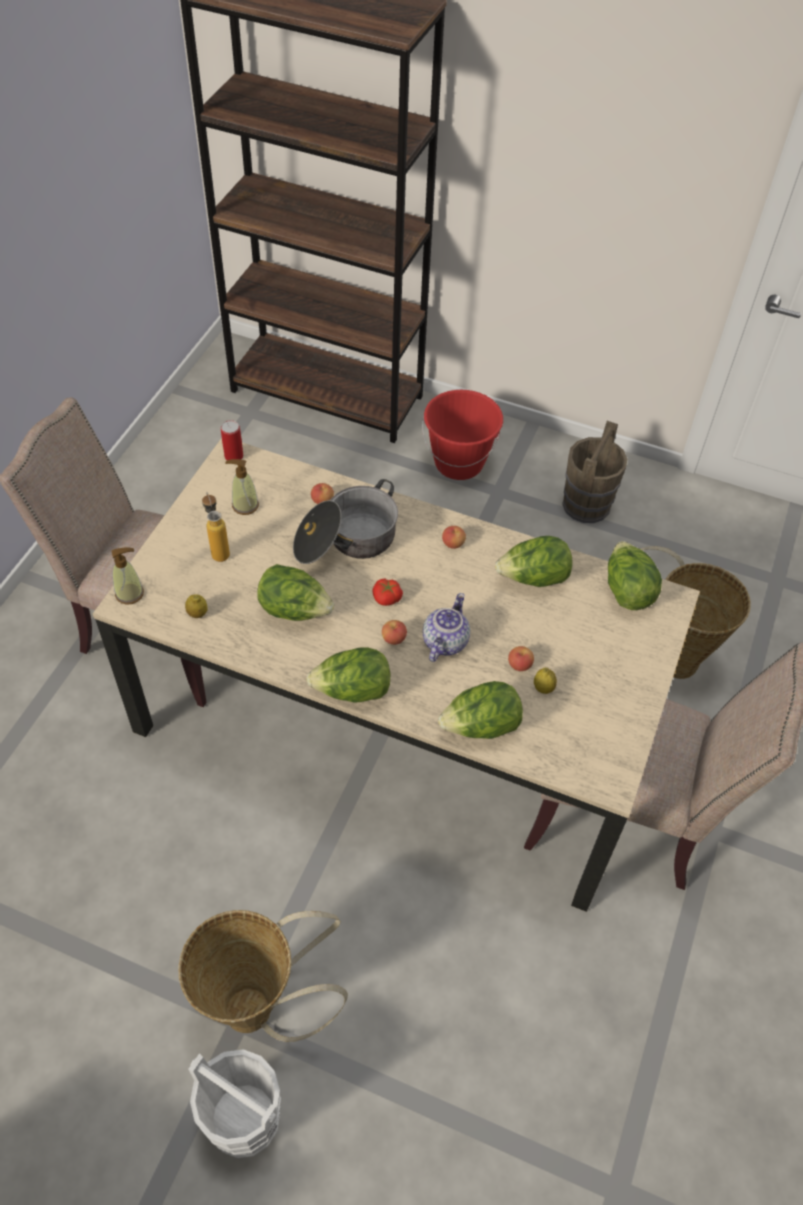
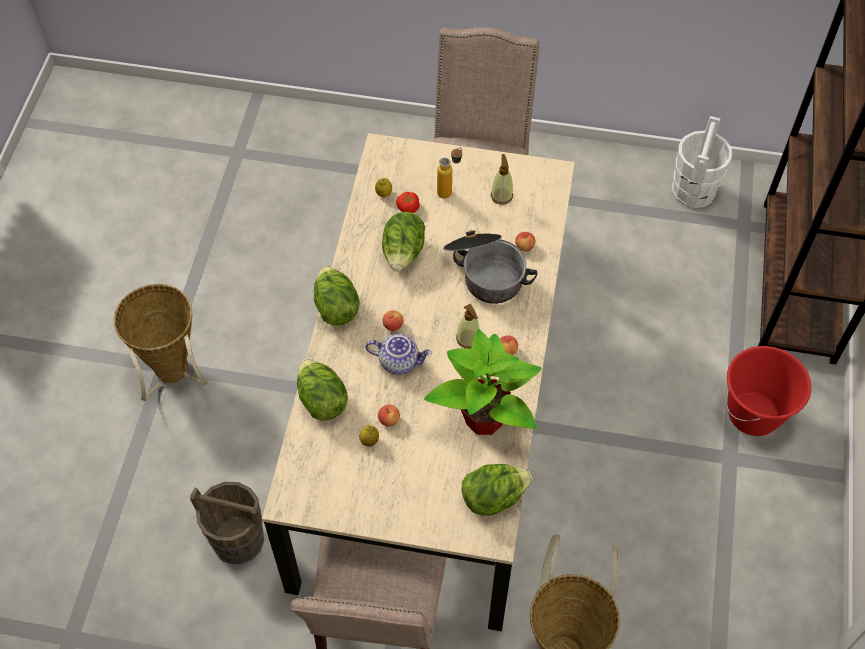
camera: 80 degrees right, 5 degrees up
(130, 593) = (391, 148): soap dispenser -> soap dispenser (468, 339)
(234, 456) = (554, 175): can -> none
(243, 1118) = (99, 385): white bucket -> white bucket (693, 190)
(387, 598) = (432, 313): tomato -> tomato (408, 208)
(533, 578) = (485, 418): lettuce -> potted plant
(586, 505) = (745, 544): brown bucket -> brown bucket (238, 540)

